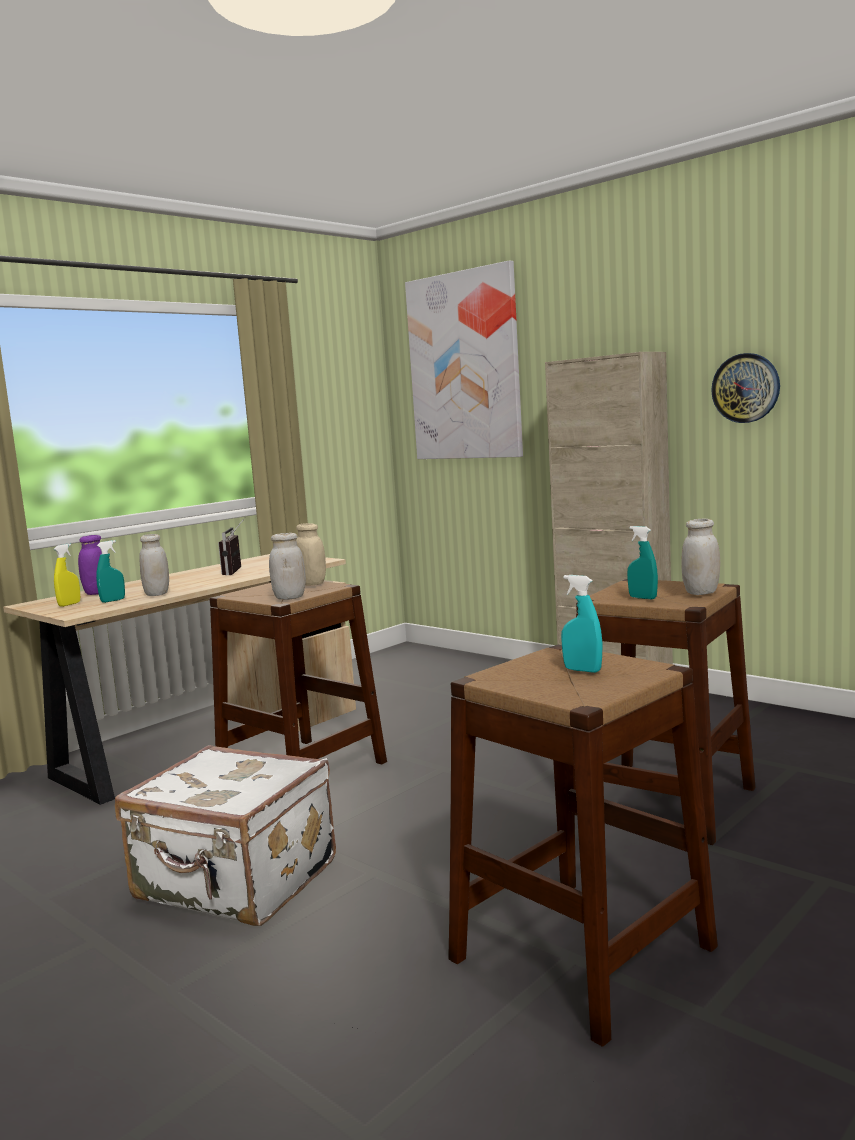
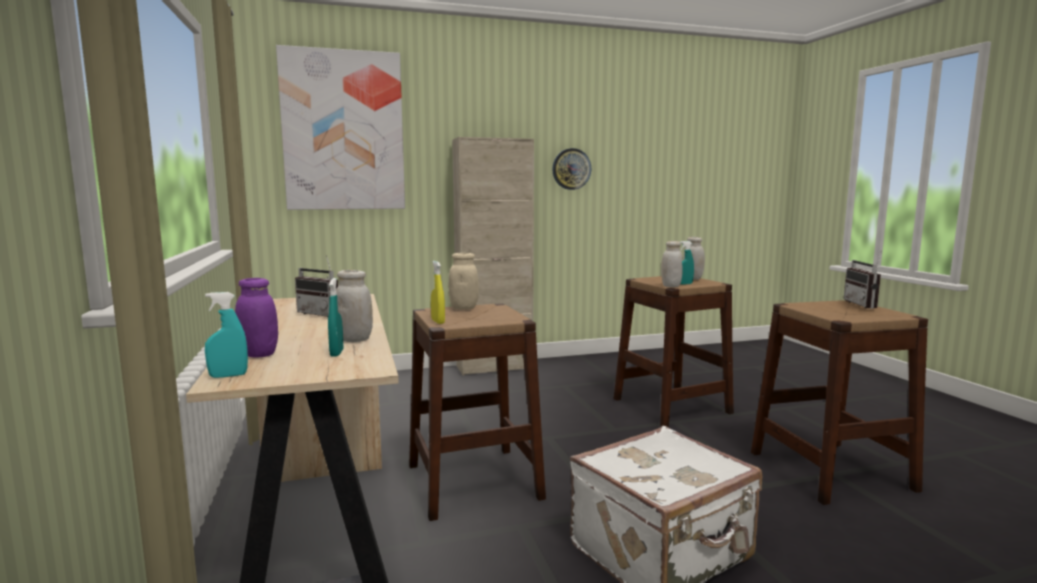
camera: 60 degrees left, 0 degrees up
(69, 604) = (297, 367): yellow spray bottle -> yellow spray bottle (438, 322)
(289, 597) = (508, 316): white jar -> white jar (671, 286)
(582, 670) = (836, 309): turquoise spray bottle -> turquoise spray bottle (228, 376)
(646, 677) = (865, 305): none -> radio

